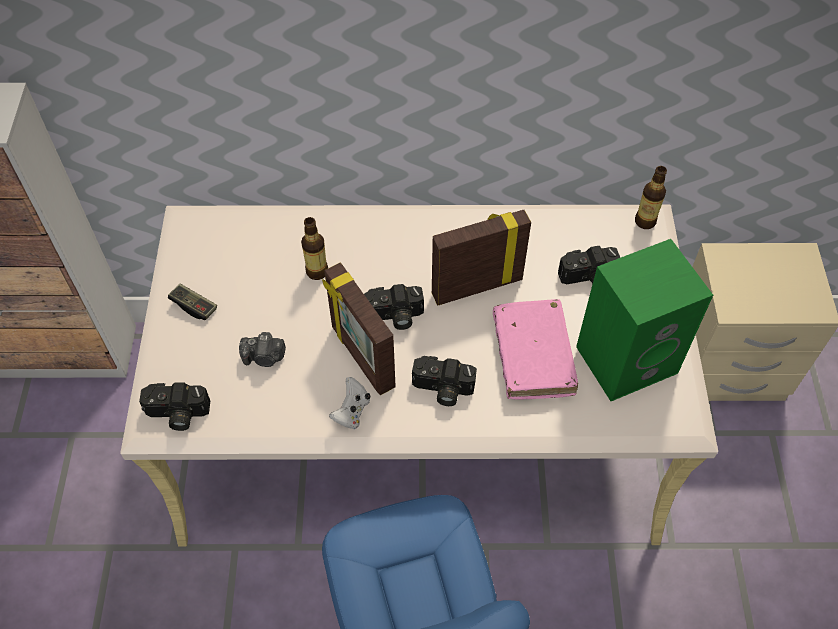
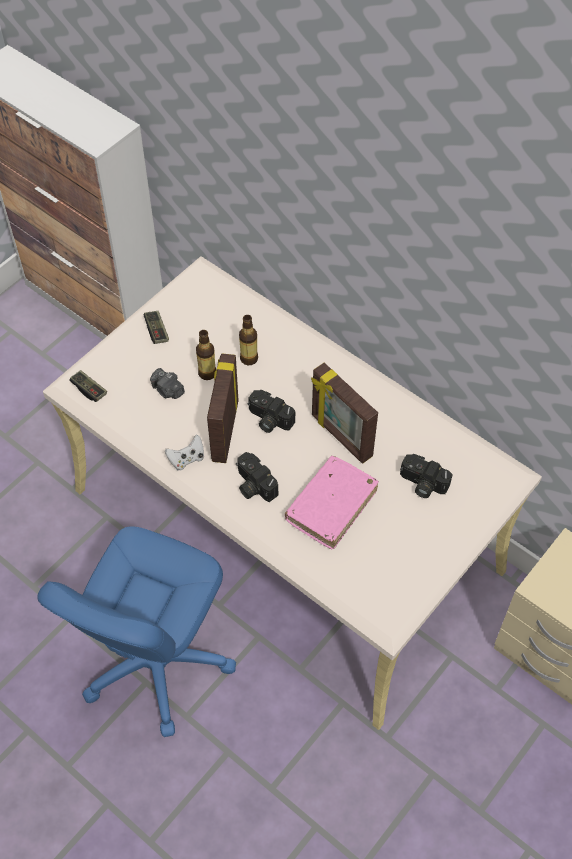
camera: 40 degrees right, 0 degrees up
(177, 414) = (89, 390): camera -> game controller
(476, 286) = (340, 436): picture frame -> picture frame turned 150 degrees counterclockwise
(627, 357) = (393, 552): green speaker -> none
(645, 221) = (505, 474): bottle -> bottle (207, 373)

